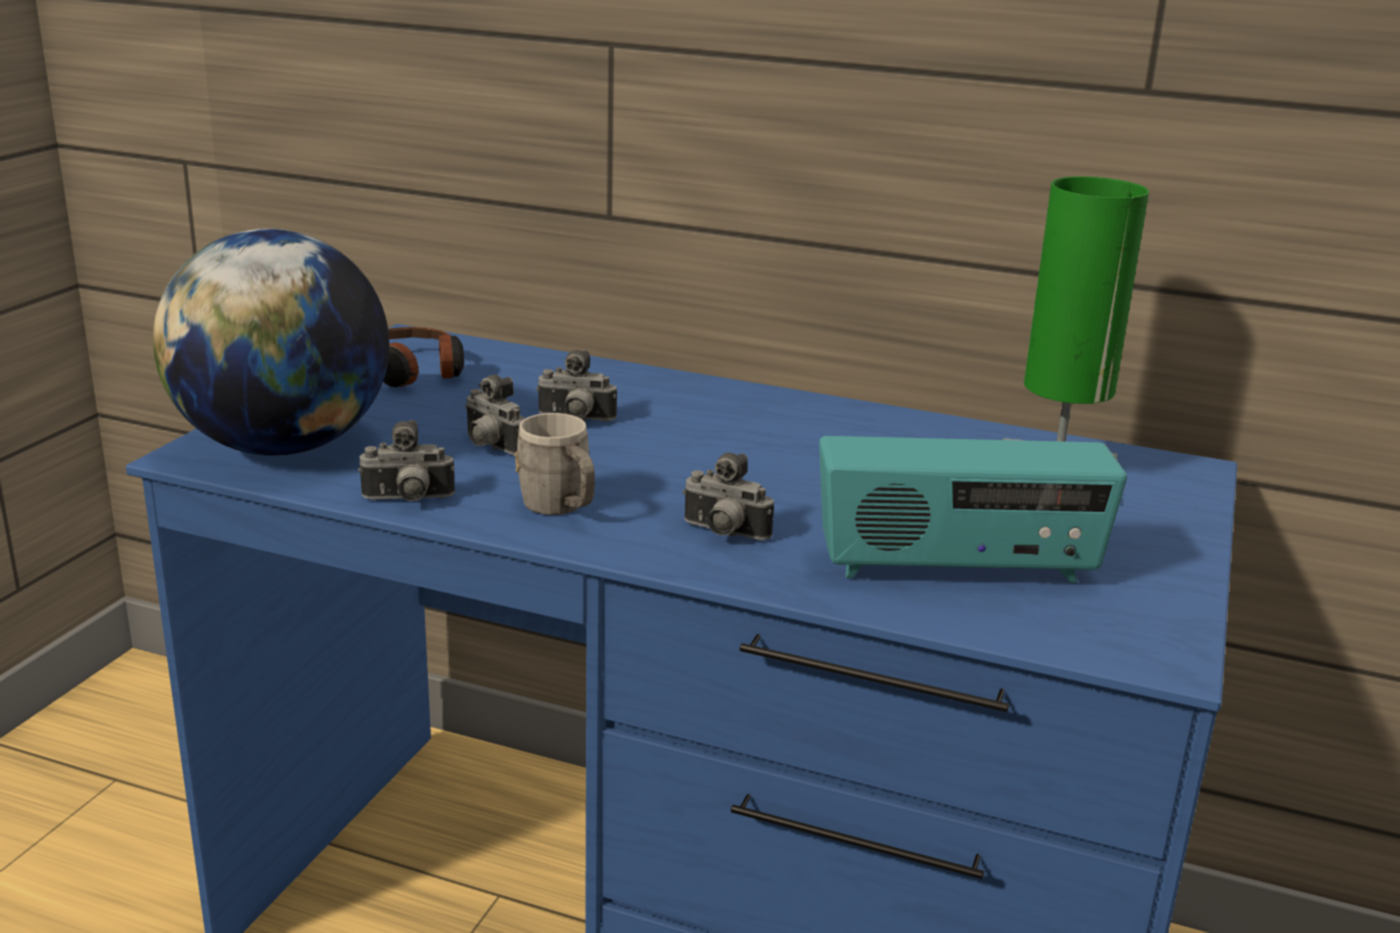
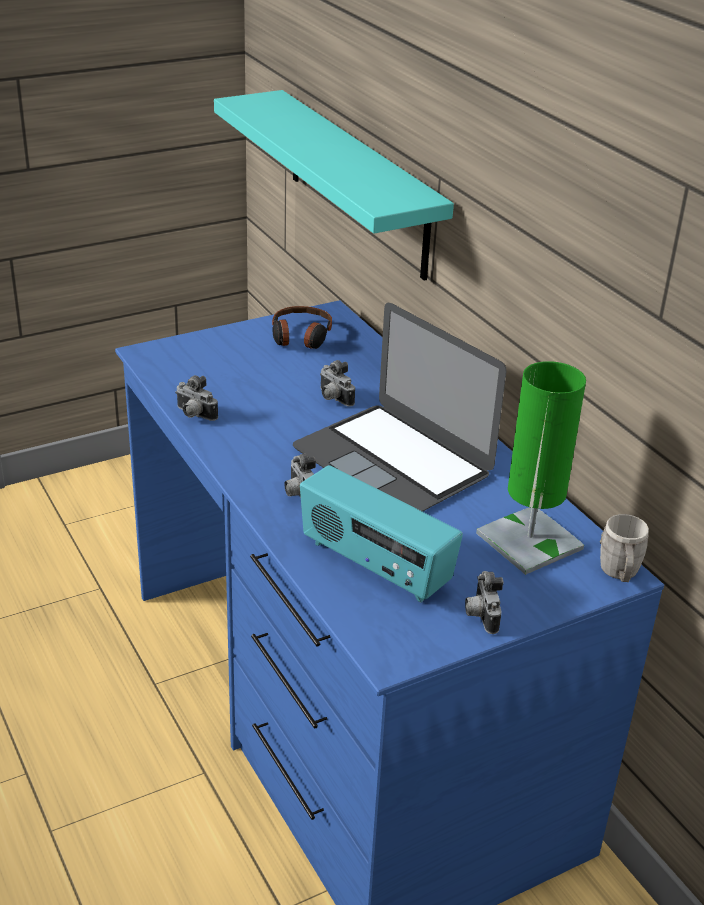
camera: 40 degrees right, 10 degrees up
(283, 446) = (185, 362): globe -> none
(403, 118) = (357, 183): none -> turquoise shelf
(490, 447) = (270, 399): camera -> camera (480, 615)
(561, 509) = (250, 448): grey mug -> grey mug (619, 574)
(766, 456) = (392, 460): none -> laptop

